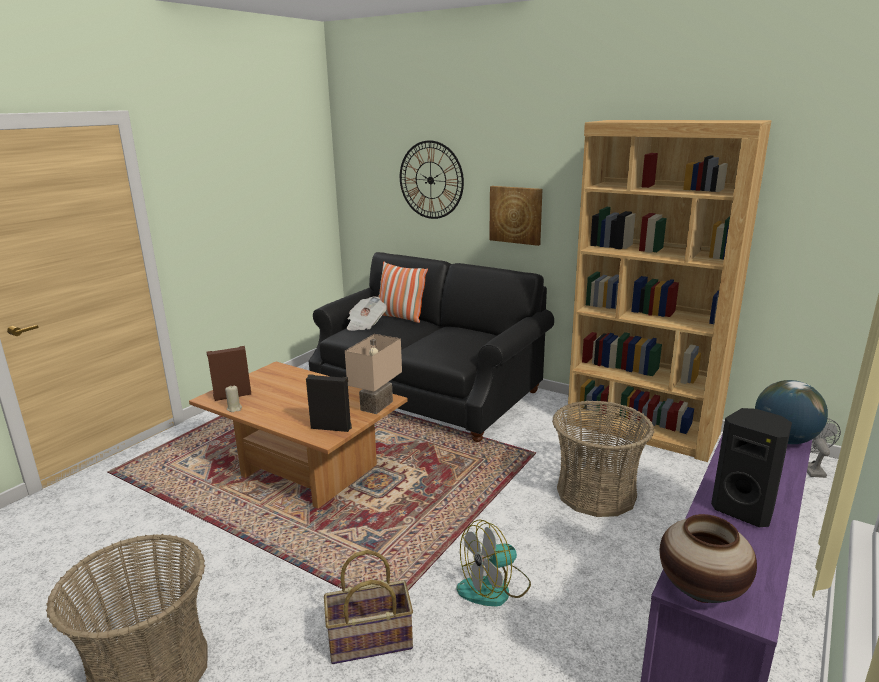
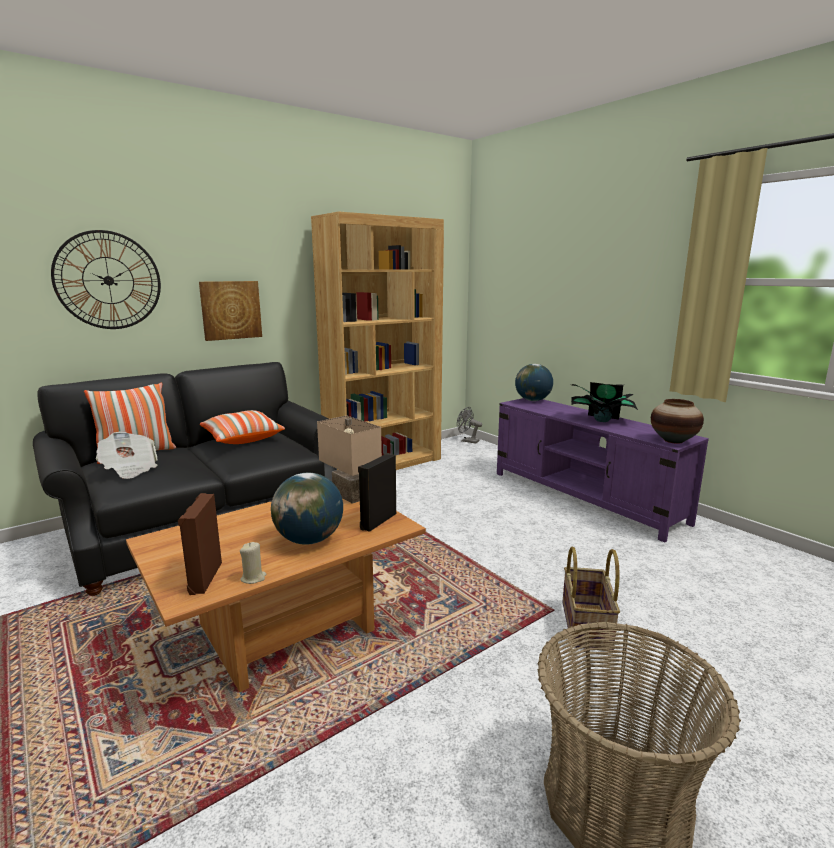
camera: 70 degrees left, 5 degrees down
(290, 411) = (309, 539): none -> globe
(455, 334) = (241, 438): none -> pillow
(494, 588) = (539, 557): fan -> none
(596, 493) = (449, 497): basket -> none
(744, 510) = (601, 420): black speaker -> potted plant

